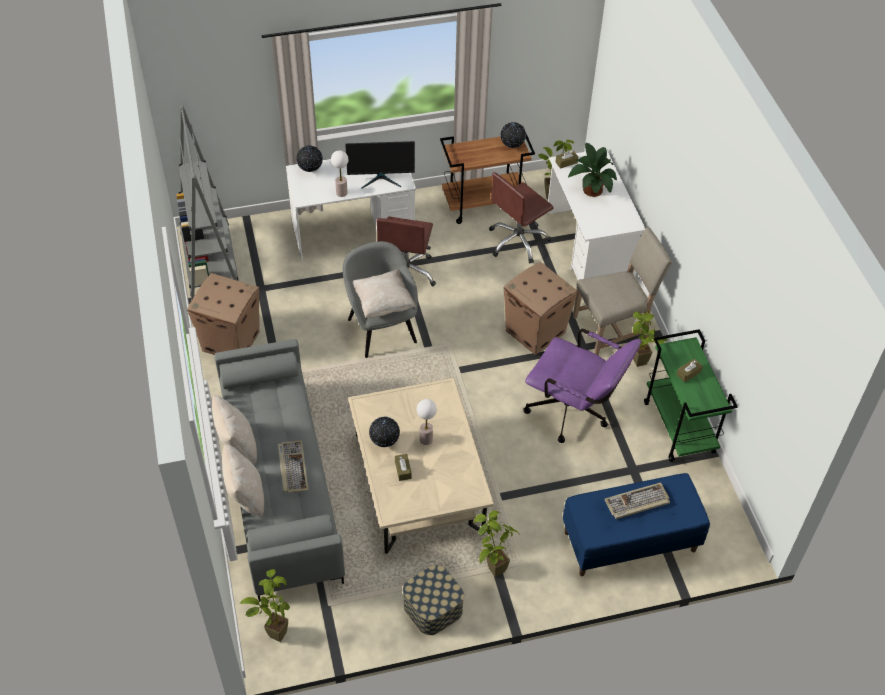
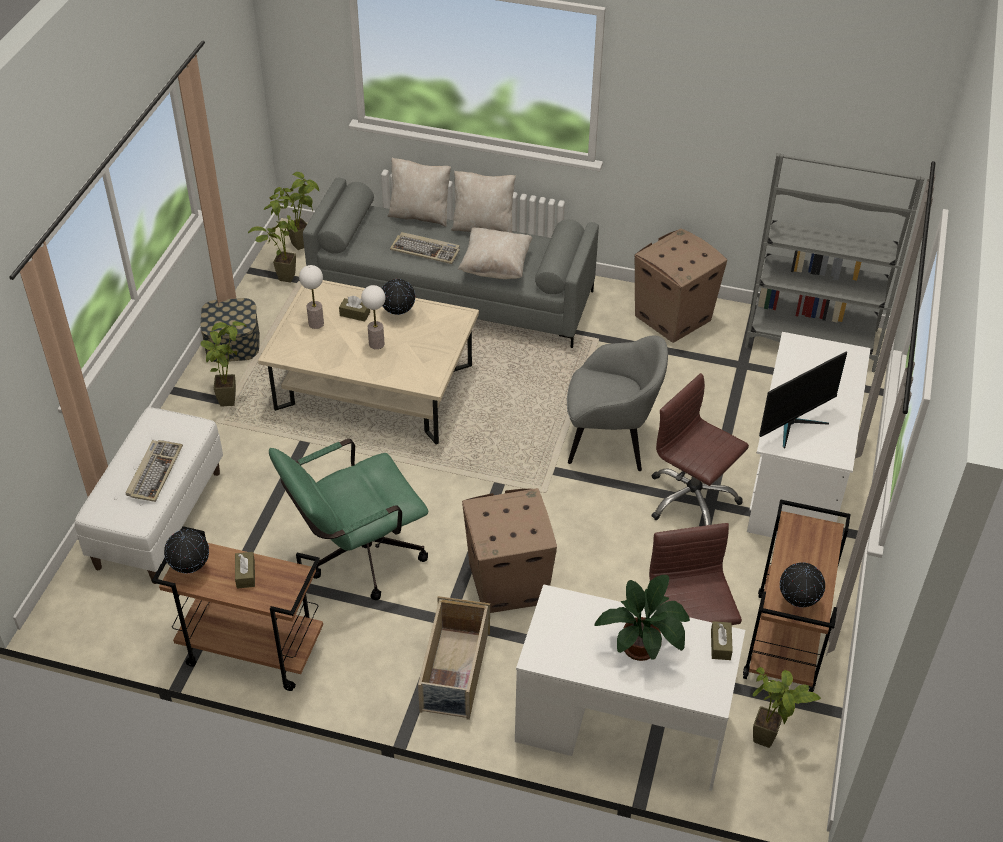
camera: 120 degrees right, 5 degrees down
(310, 171) = (846, 365): globe -> globe (190, 569)
(342, 193) = (786, 379): table lamp -> table lamp (316, 323)
(381, 179) = (794, 424): monitor -> monitor turned 150 degrees counterclockwise
(383, 304) = (597, 387): beige pillow -> beige pillow (495, 267)
(574, 413) = (356, 558): purple office chair -> green office chair
(613, 328) = (454, 672): beige chair -> beige storage box
(629, 542) = (159, 518): blue bench -> white bench
(640, 366) = (372, 665): potted plant -> potted plant (281, 275)
(679, 428) = (251, 651): green cart -> brown cart

